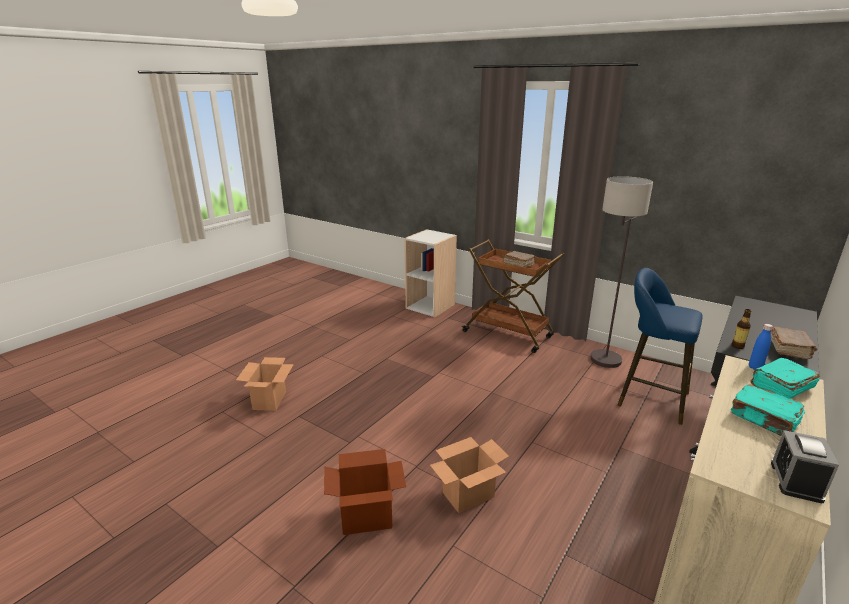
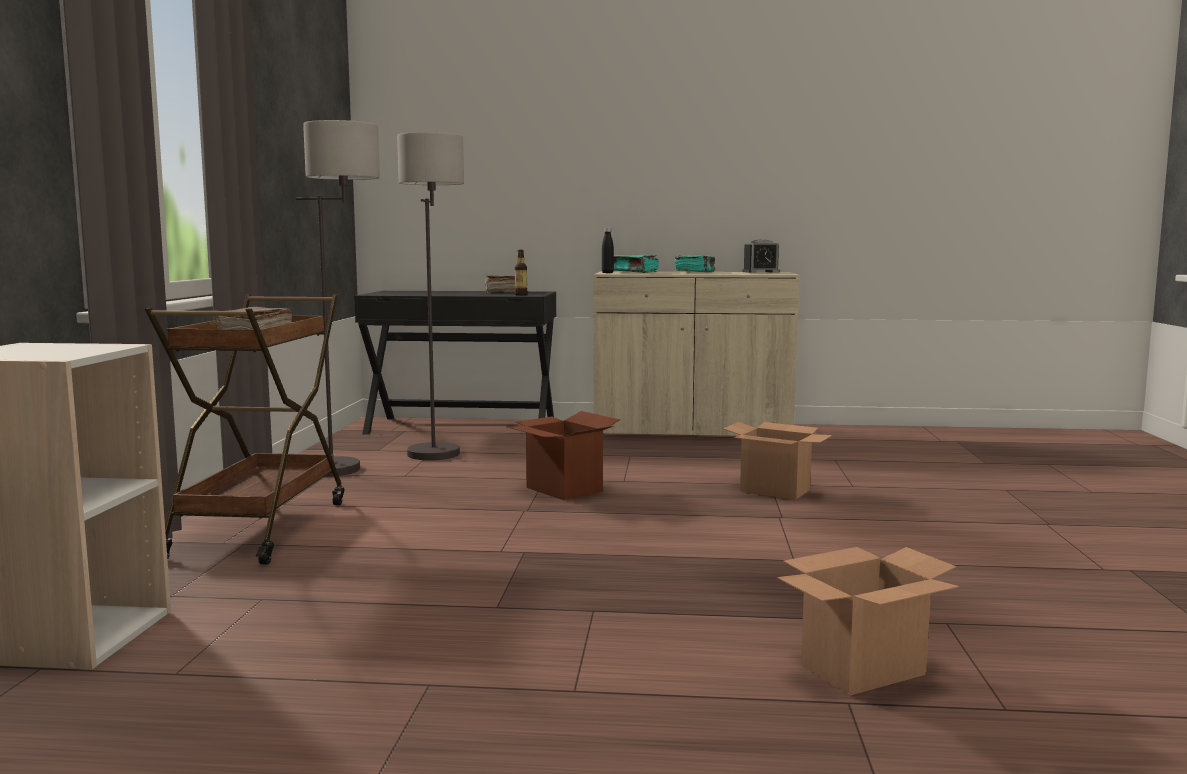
camera: 120 degrees left, 15 degrees down
(367, 516) = (906, 520): cardboard box -> cardboard box (563, 489)
(648, 398) = (436, 450): blue stool -> grey floor lamp
(755, 367) = (607, 273): blue bottle -> black bottle

